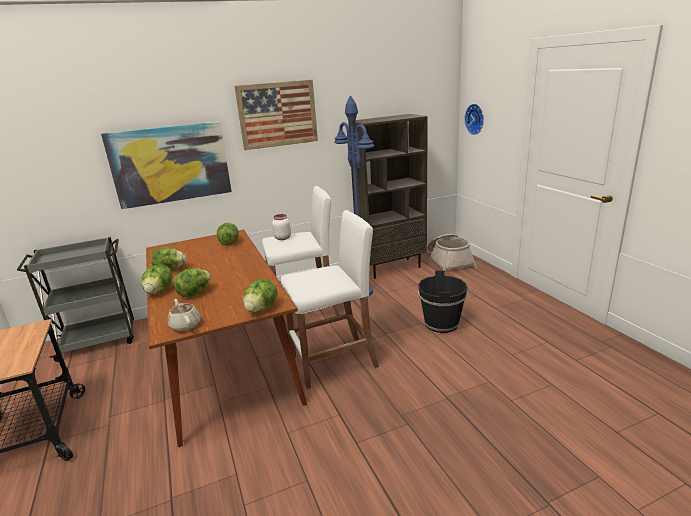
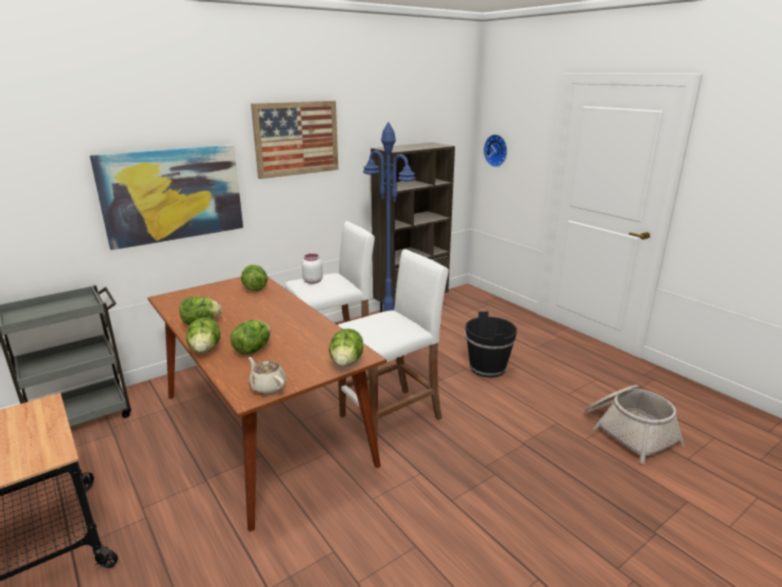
camera: 15 degrees left, 0 degrees up
(449, 262) = (468, 301): basket -> basket (628, 431)

